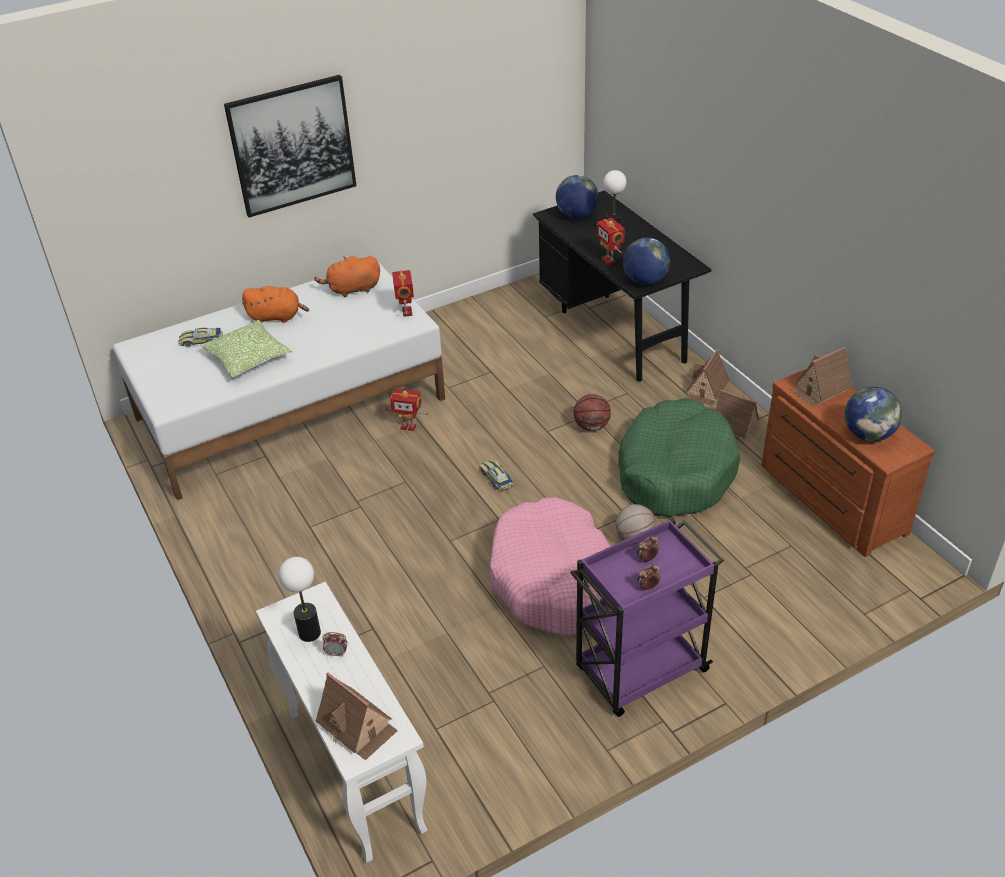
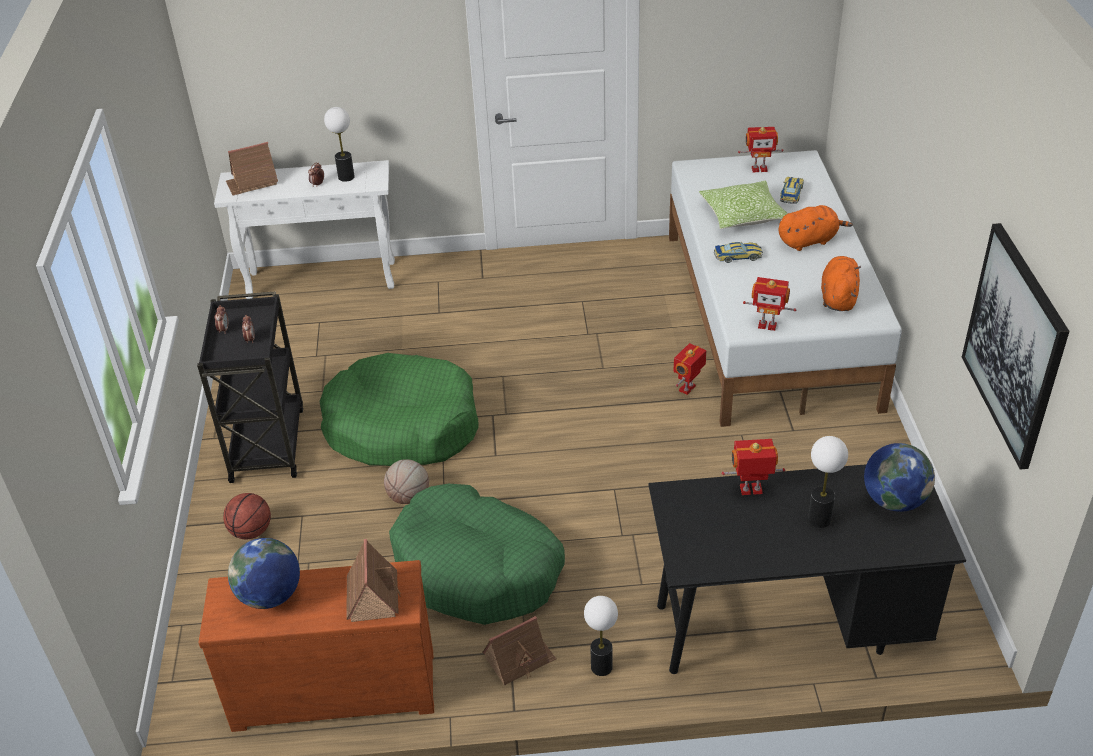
camera: 115 degrees right, 0 degrees up
(159, 367) = (759, 169): none -> toy robot
(277, 317) = (809, 241): orange plush toy -> orange plush toy turned 135 degrees counterclockwise
(292, 146) = (915, 126): picture -> picture (1014, 345)
(496, 478) = (564, 428): toy car -> toy car (738, 256)
(556, 581) = (402, 426): pink dog bed -> green dog bed
(592, 426) = (599, 528): basketball -> basketball (251, 531)
(639, 671) = (267, 442): purple cart -> black cart
(645, 281) = (679, 506): globe -> none
(706, 389) = (601, 667): toy house -> table lamp

